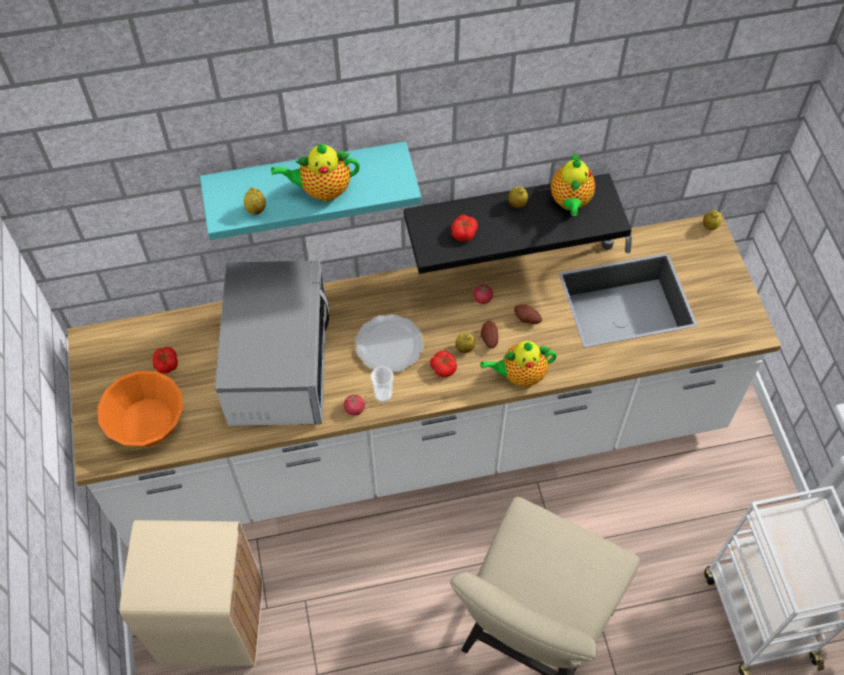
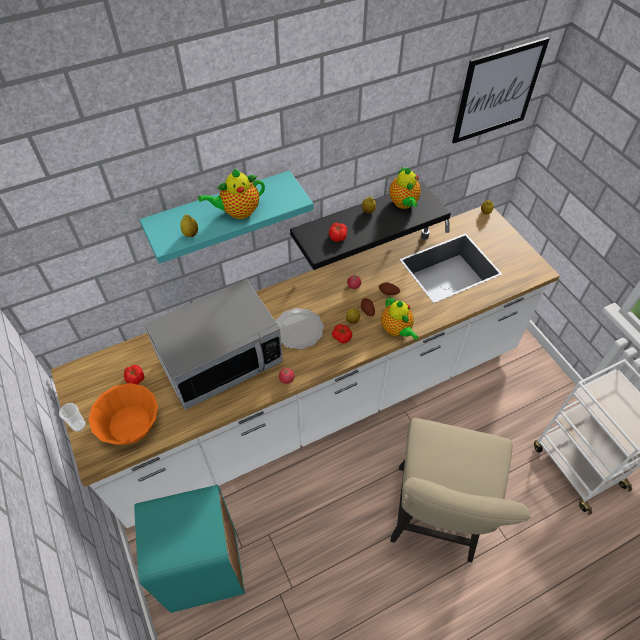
camera: 15 degrees left, 5 degrees down
(212, 622) = (204, 569): beige trash can -> turquoise trash can
(277, 365) = (220, 360): microwave -> microwave turned 75 degrees clockwise
(383, 395) = (304, 364): cup -> cup (79, 425)
(520, 375) = (397, 330): teapot -> teapot turned 90 degrees counterclockwise
(730, 74) = (497, 91): none -> picture

